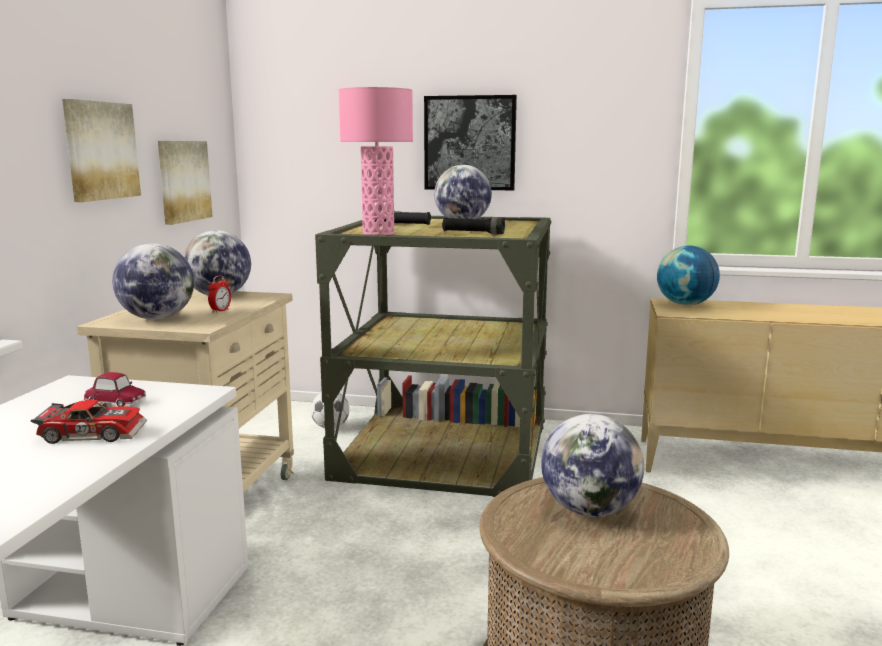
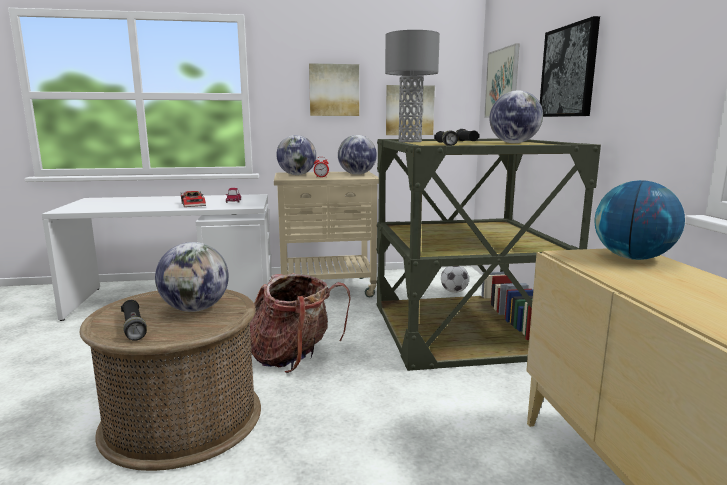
camera: 70 degrees right, 0 degrees up
(310, 143) = (502, 83): none -> picture
(378, 233) = (410, 141): pink table lamp -> grey table lamp
(451, 567) = (293, 357): none -> backpack
(658, 551) = (134, 327): none -> black flashlight

